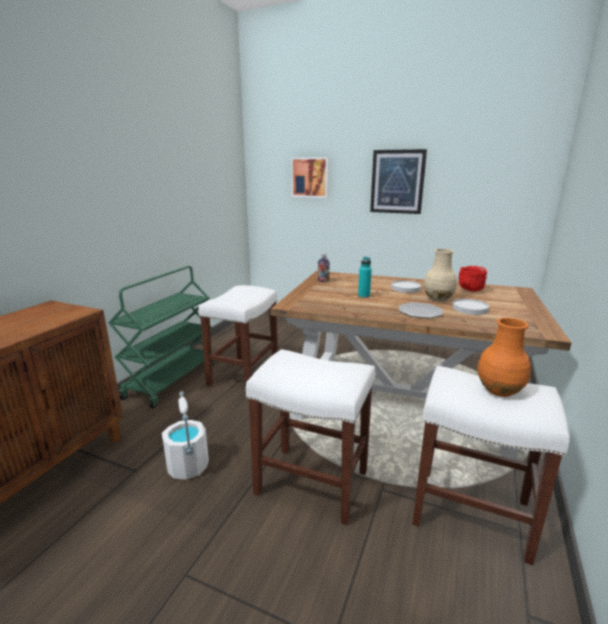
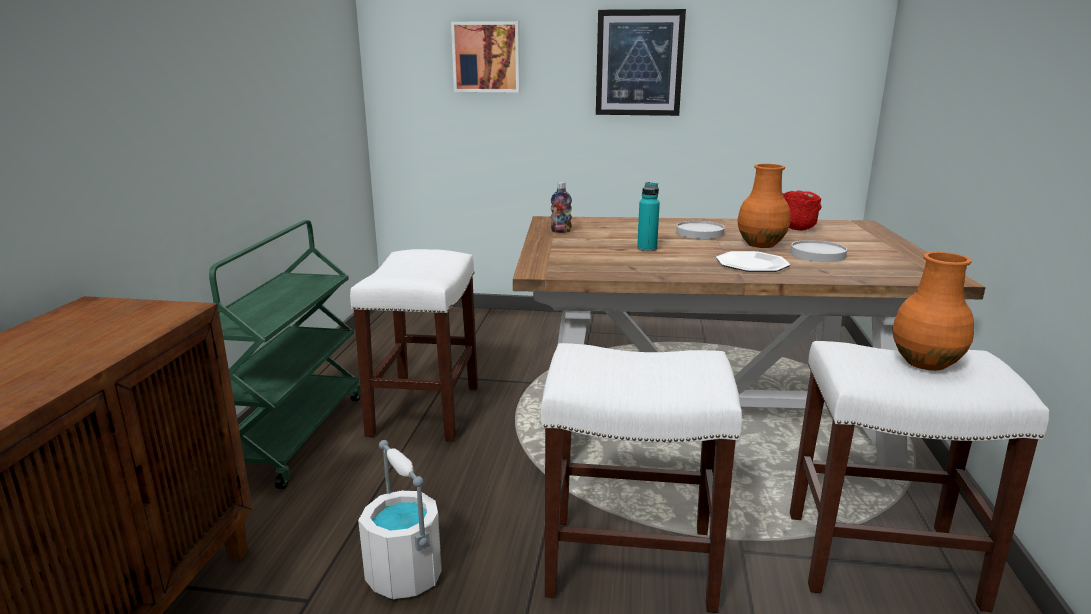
camera: 15 degrees left, 0 degrees up
(438, 299) = (761, 244): beige vase -> orange vase

